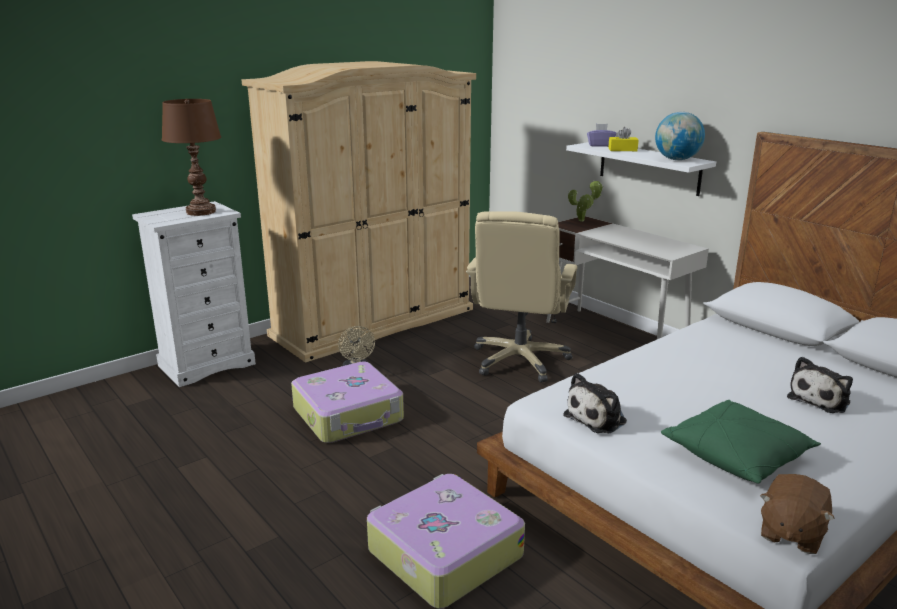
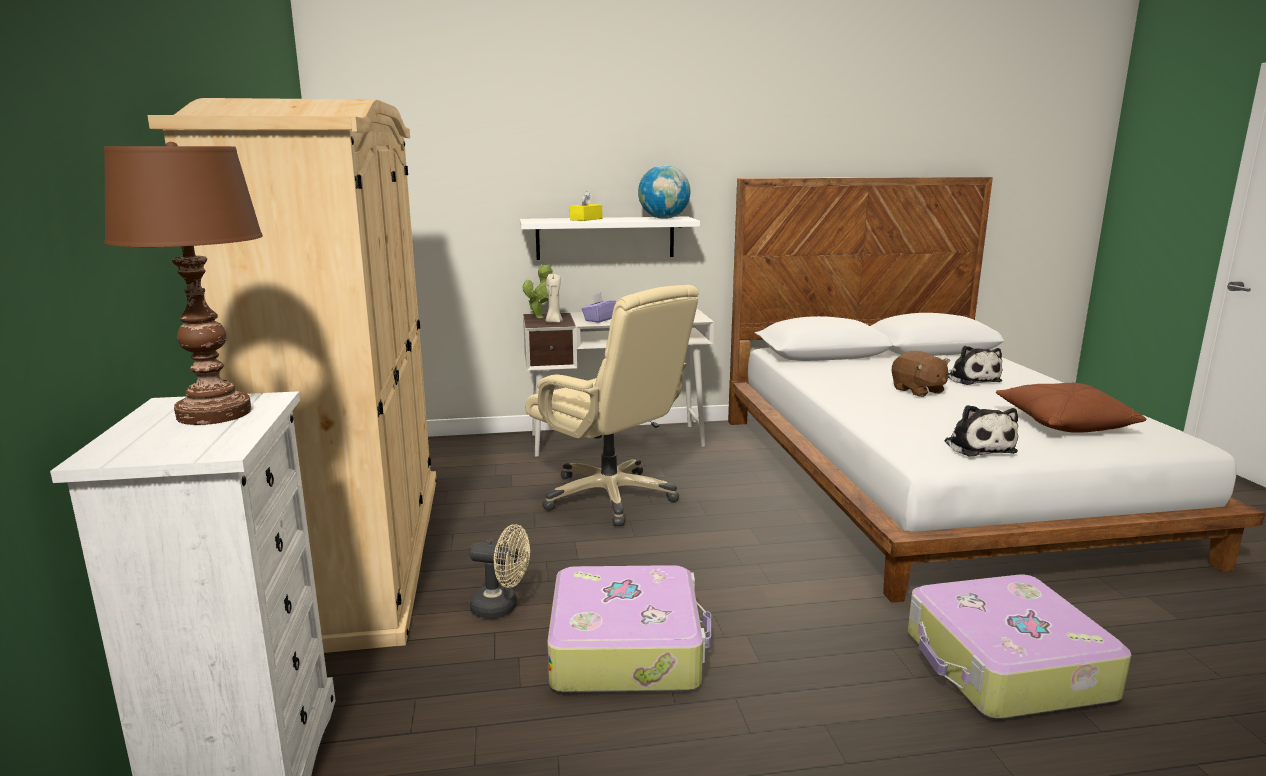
camera: 60 degrees left, 5 degrees down
(575, 226) = (553, 322): none -> beige candle
(600, 145) = (548, 219): purple tissue box -> purple tissue box (599, 319)
(737, 455) = (1063, 423): green pillow -> brown pillow
(790, 533) = (1188, 442): brown plush toy -> brown plush toy (918, 391)

